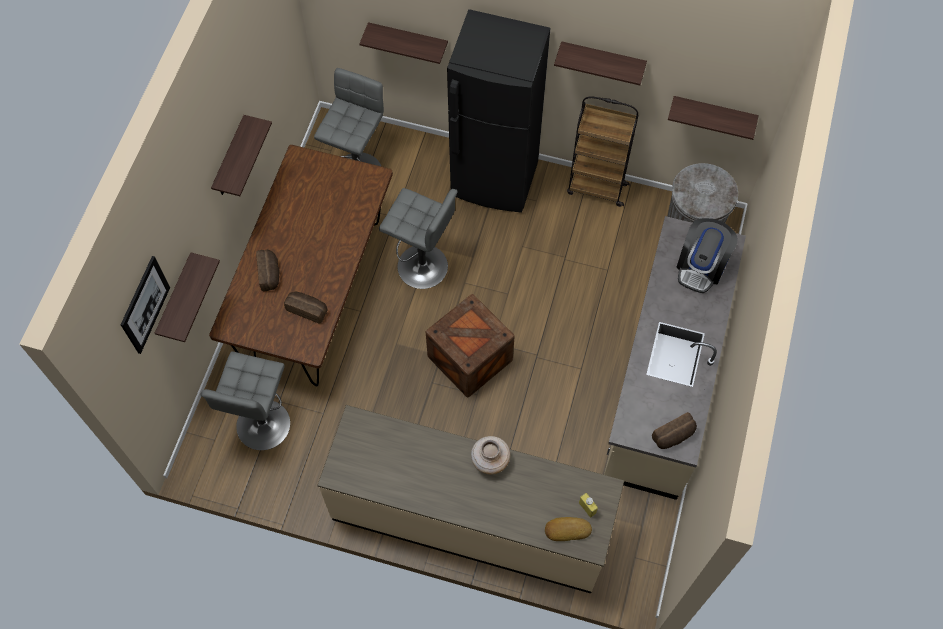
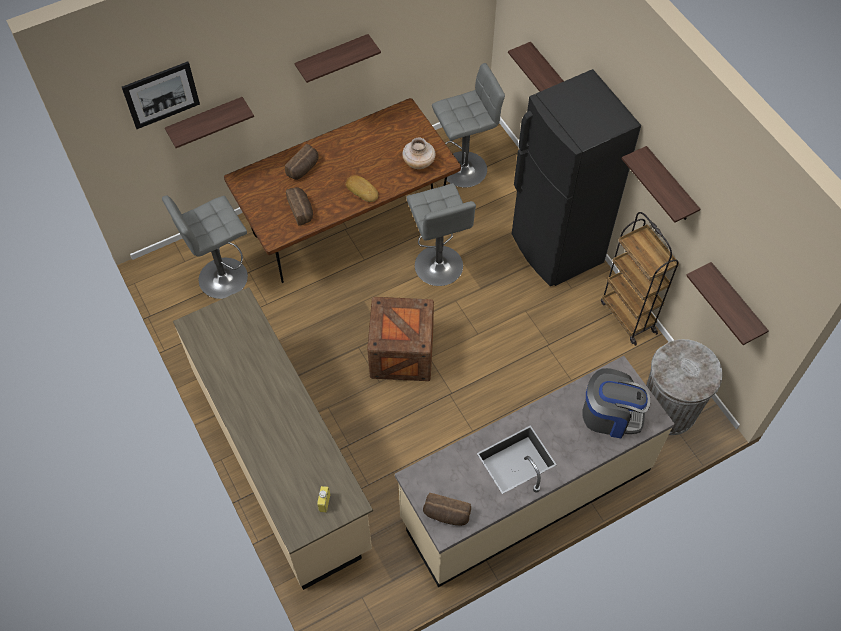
camera: 45 degrees right, 5 degrees down
(490, 460) = (297, 408): beige vase -> beige vase (418, 162)
(567, 529) = (294, 503): bread -> bread (362, 190)
(701, 266) = (610, 415): coffee machine -> coffee machine turned 150 degrees counterclockwise

